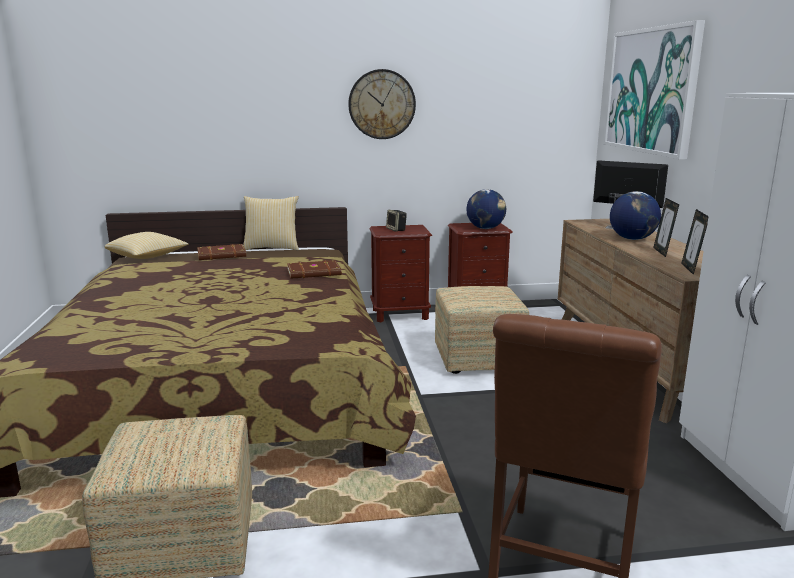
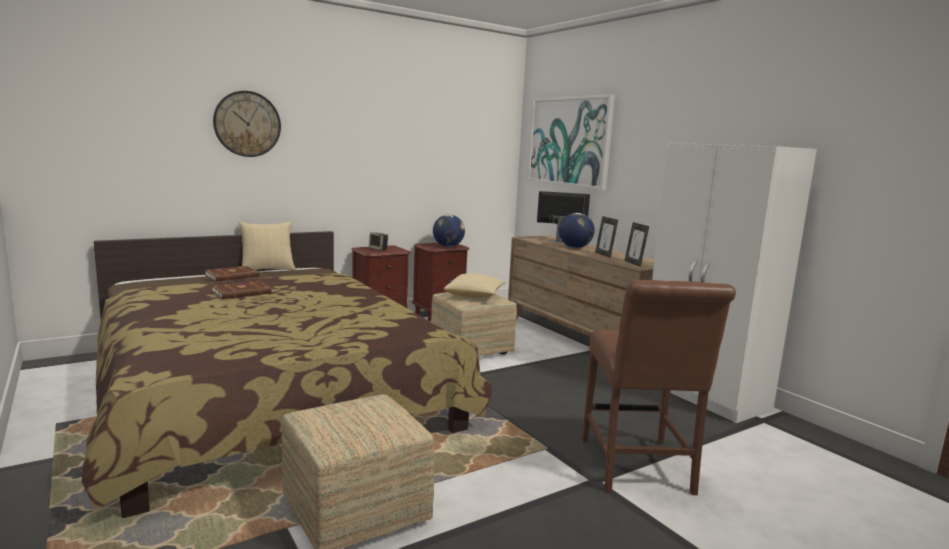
camera: 25 degrees left, 5 degrees down
(147, 257) = (148, 282): pillow -> pillow (474, 296)
(314, 273) = (341, 285): brown book -> brown book (242, 293)
(382, 104) = (362, 143): wall clock -> wall clock (247, 124)

